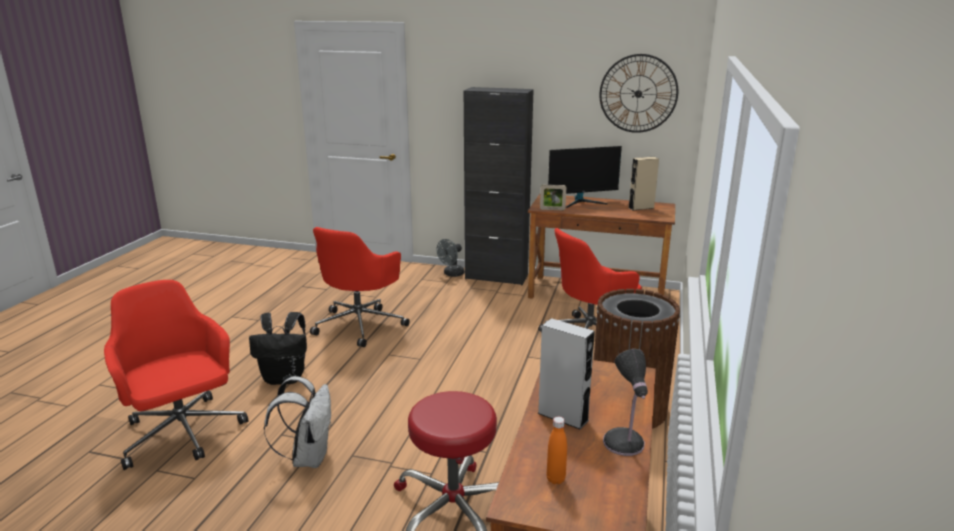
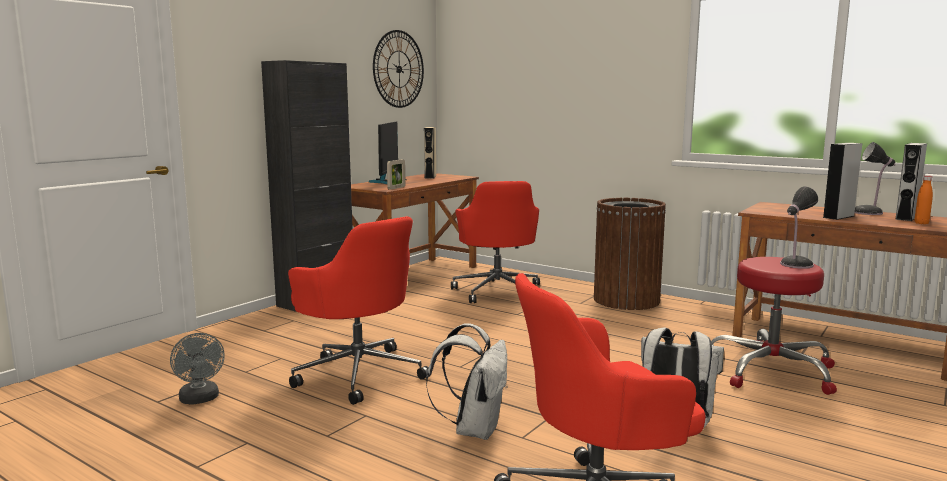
camera: 70 degrees left, 10 degrees down
(285, 378) = (474, 429): black backpack -> white backpack
(451, 274) = (274, 316): grey fan -> grey fan (200, 399)
(452, 421) = (795, 265): none -> table lamp
(600, 472) = (906, 217): none -> grey speaker

